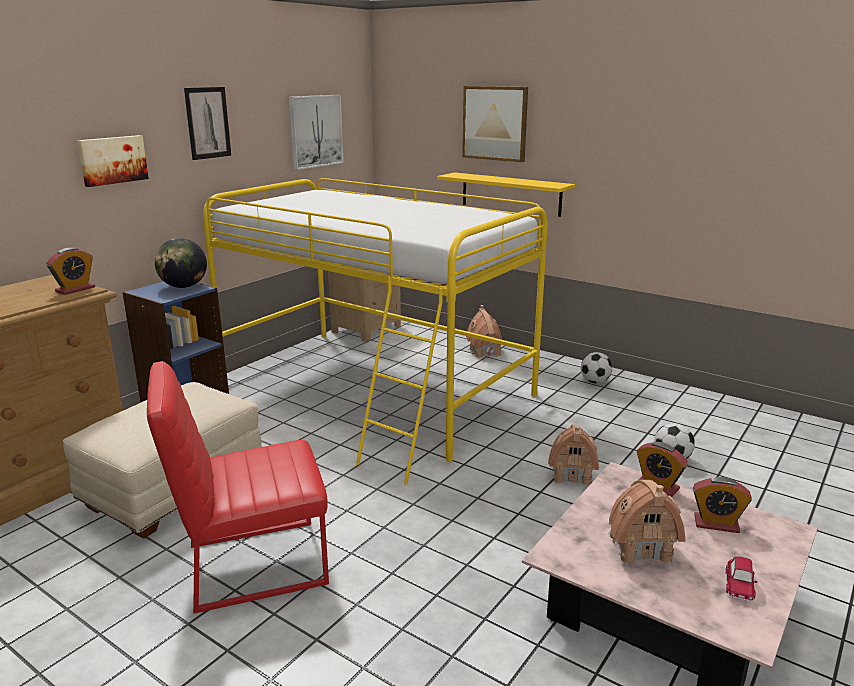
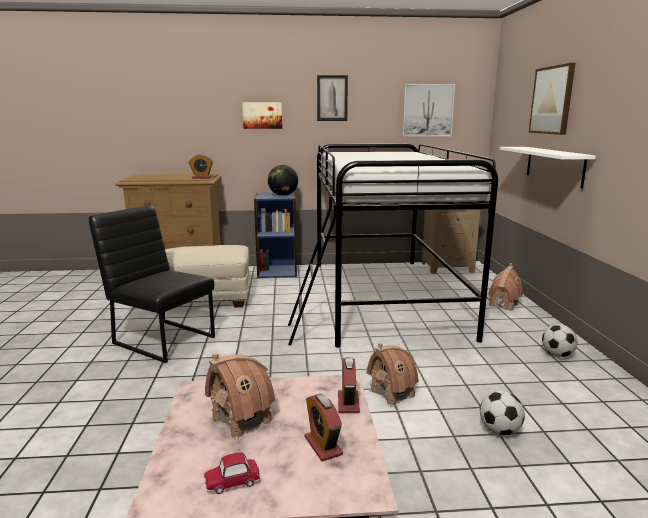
camera: 50 degrees right, 5 degrees down
(252, 564) = (162, 339): red chair -> black chair
(375, 389) = (381, 297): yellow bed -> black bed
(510, 194) = (554, 165): yellow shelf -> white shelf

